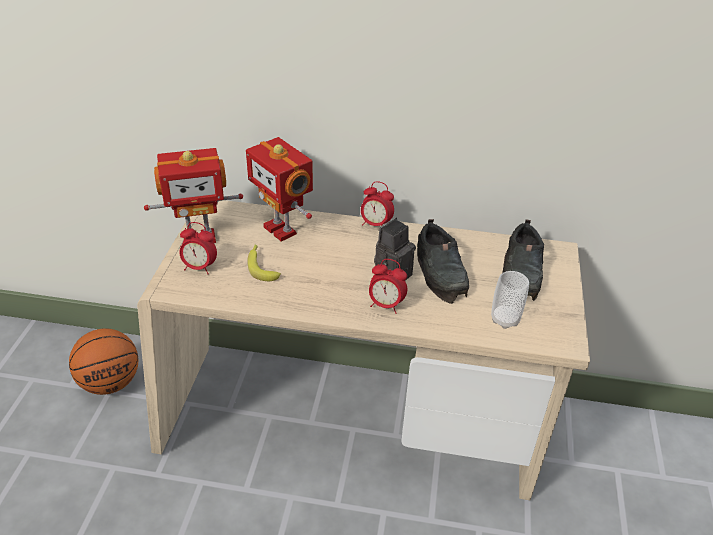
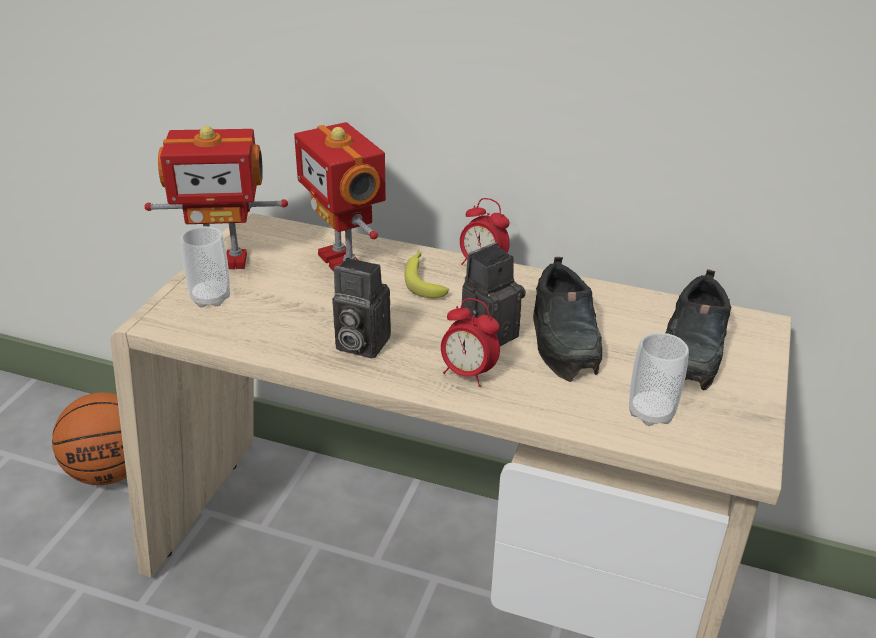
camera: 10 degrees right, 5 degrees down
(199, 267) = (210, 298): alarm clock -> cup
(261, 266) = (299, 304): banana -> banana (424, 279)
(310, 291) = (359, 344): none -> camera

